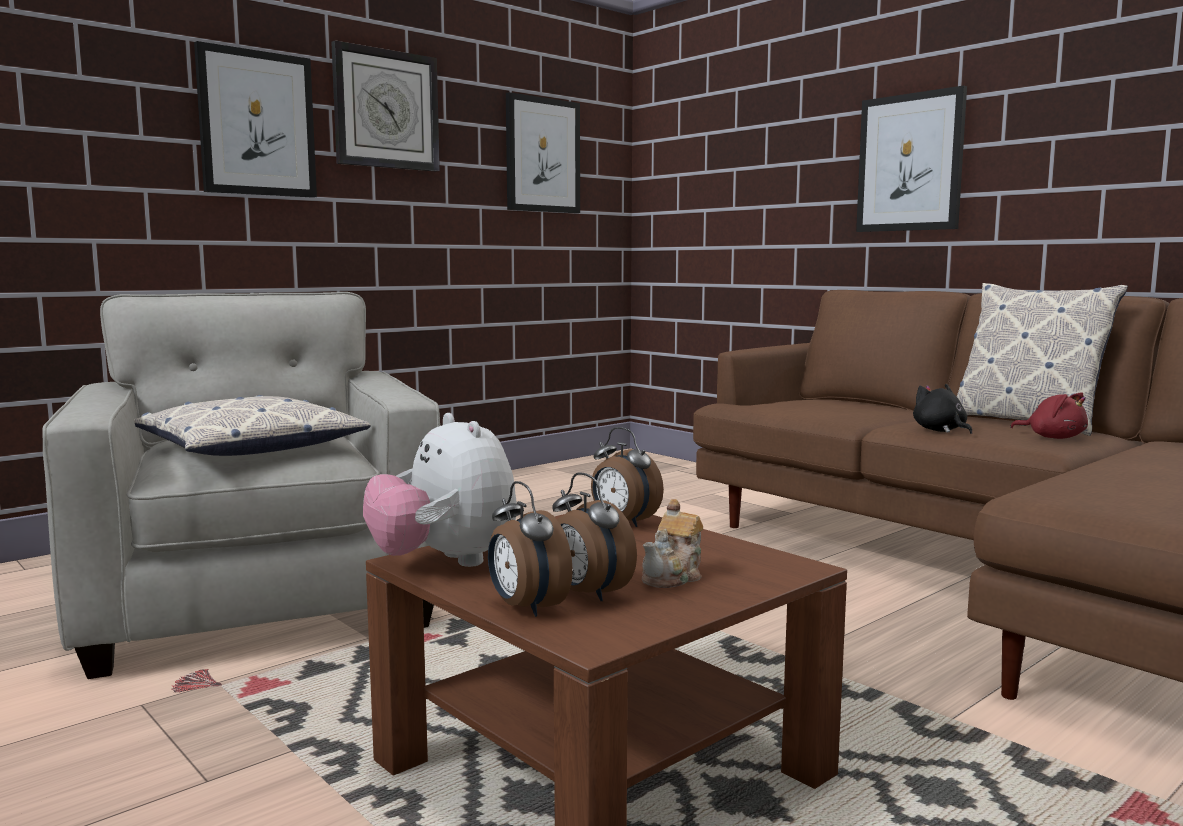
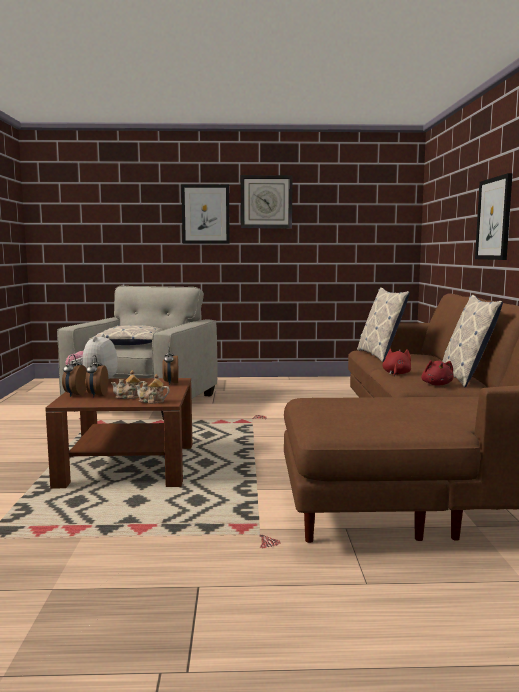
camera: 40 degrees right, 0 degrees up
(542, 155) = (356, 216): picture -> none
(761, 573) = (152, 401): none -> teapot
(787, 407) = (380, 355): none -> pillow
(940, 431) = (396, 374): black plush toy -> red plush toy

